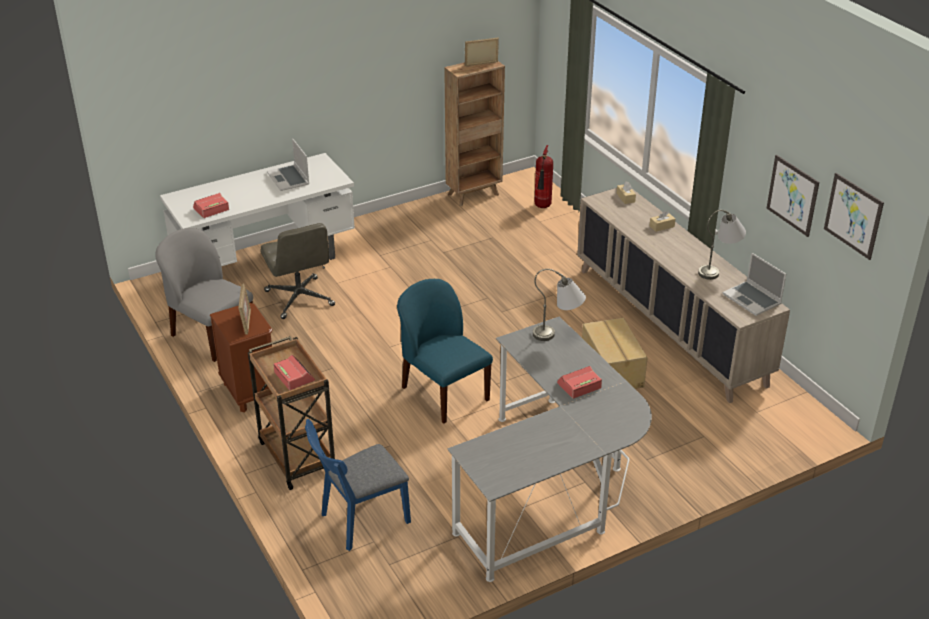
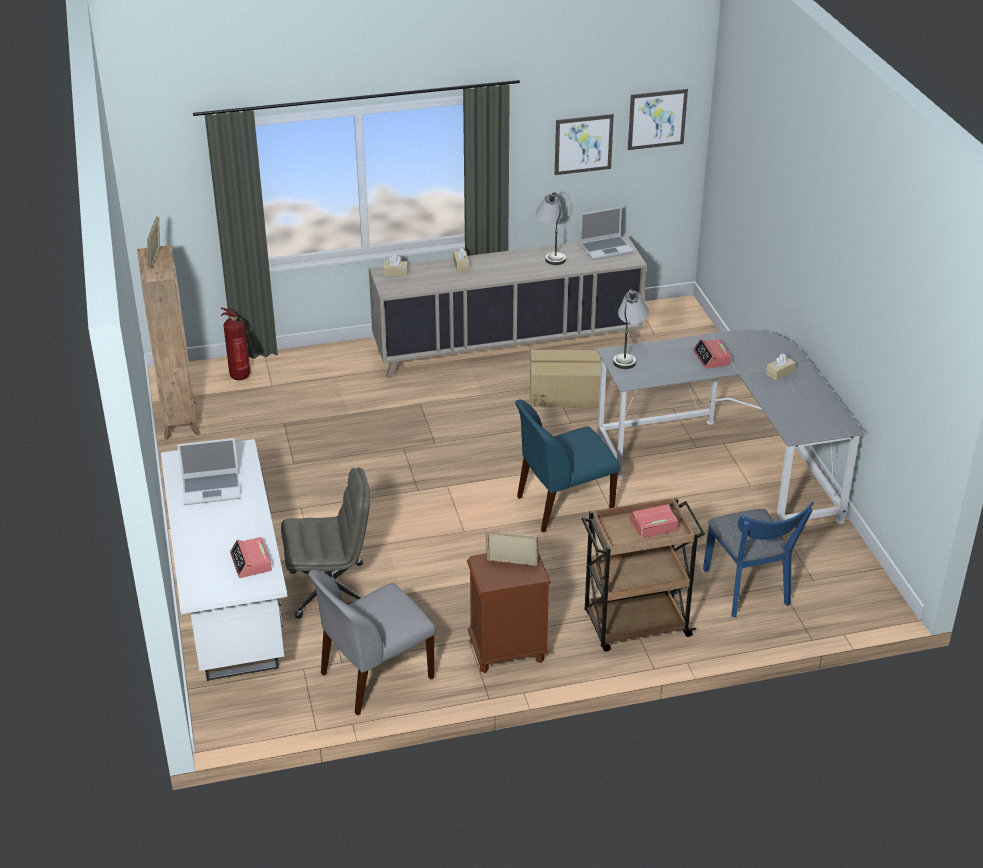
camera: 75 degrees left, 0 degrees up
(575, 433) = (780, 373): none -> beige tissue box

